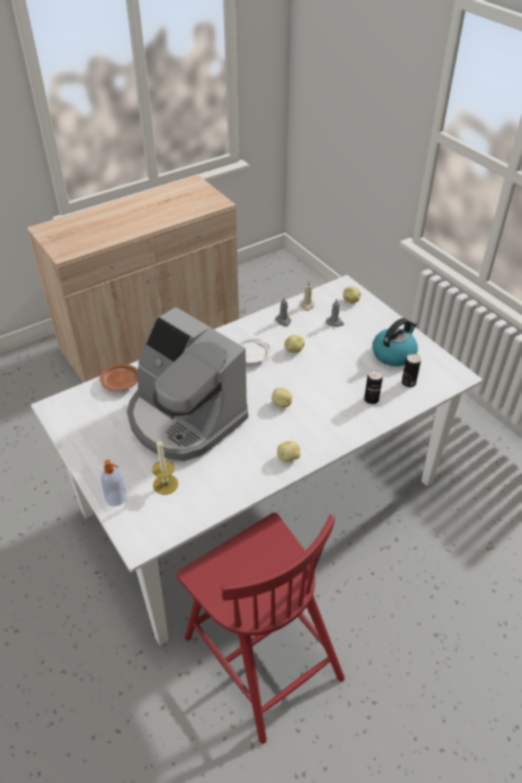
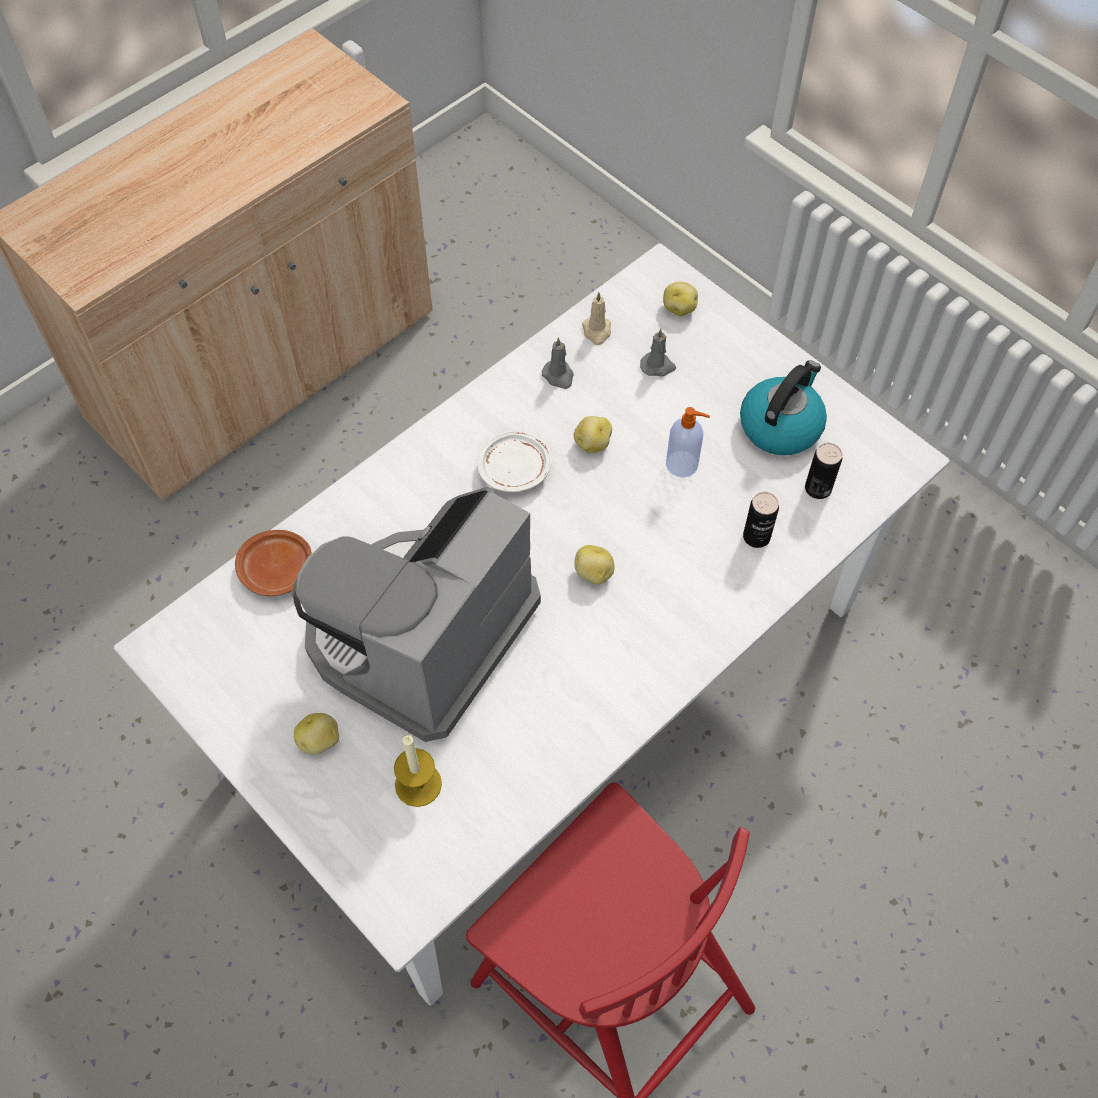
camera: 10 degrees left, 15 degrees up
(116, 498) = (336, 830): soap dispenser -> soap dispenser (683, 465)
(184, 418) = (419, 634): coffee machine -> coffee machine turned 90 degrees clockwise
(288, 457) = (630, 690): potato -> potato (320, 741)

